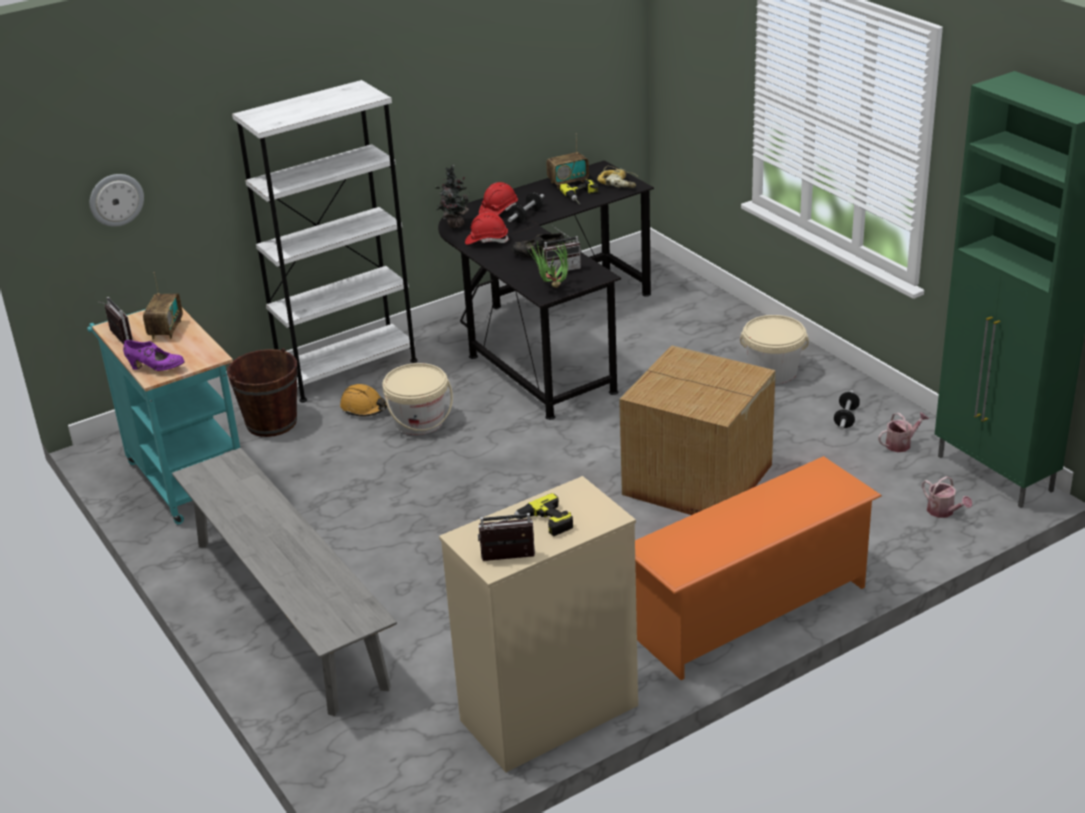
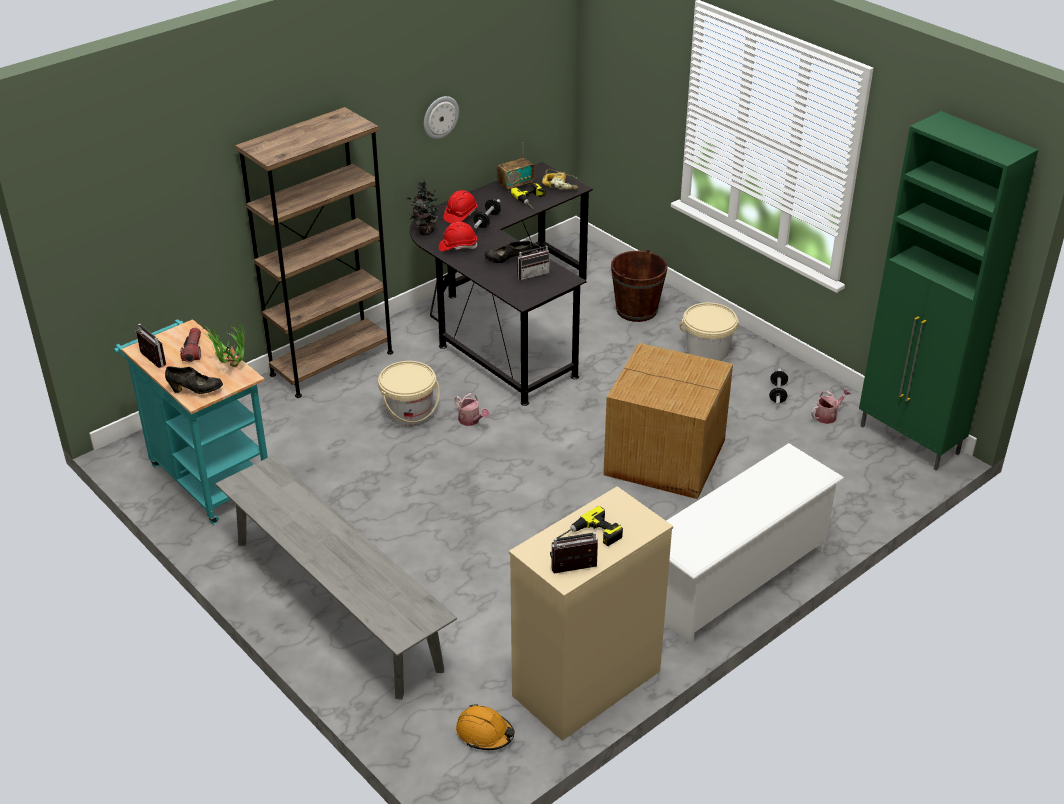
camera: 10 degrees left, 5 degrees up
(116, 199) = (133, 229): wall clock -> wall clock (440, 117)
(156, 368) = (195, 391): purple shoe -> black shoe
(166, 330) = (193, 350): radio -> flashlight
(271, 423) = (275, 419): brown bucket -> brown bucket (636, 310)
(347, 369) = (332, 363): white bookcase -> brown bookcase
(364, 408) = (356, 401): orange hard hat -> orange hard hat (485, 733)
(551, 289) = (528, 294): potted plant -> potted plant (230, 368)
(750, 611) = (735, 578): orange shoe rack -> white shoe rack
(943, 512) = (874, 477): watering can -> watering can (471, 421)

